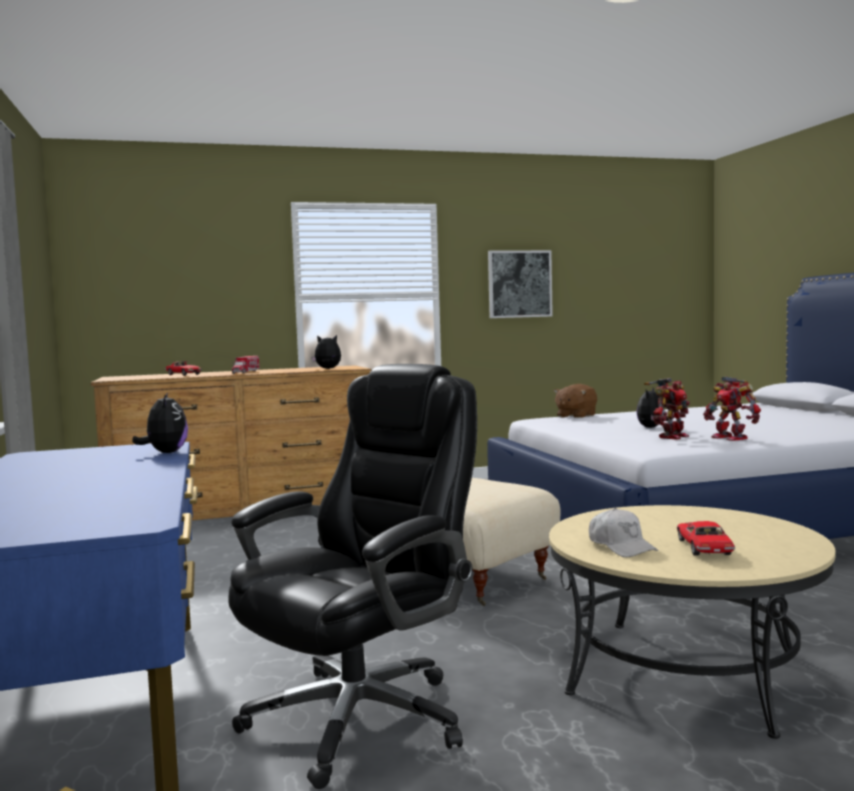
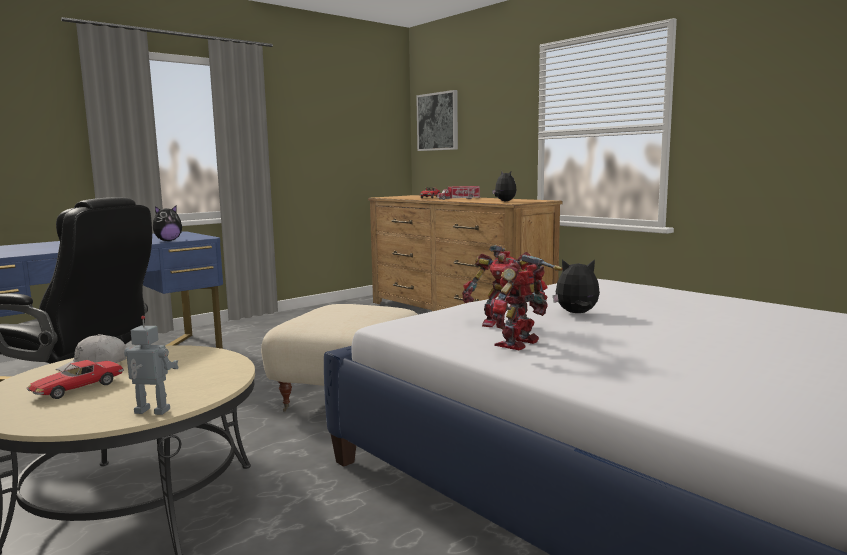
camera: 65 degrees right, 5 degrees up
(519, 284) = (779, 108): picture -> picture (438, 121)
(575, 416) = (626, 285): brown plush toy -> none
(703, 547) = (77, 388): toy car -> toy car turned 150 degrees clockwise
(780, 526) = (151, 412): none -> toy robot

